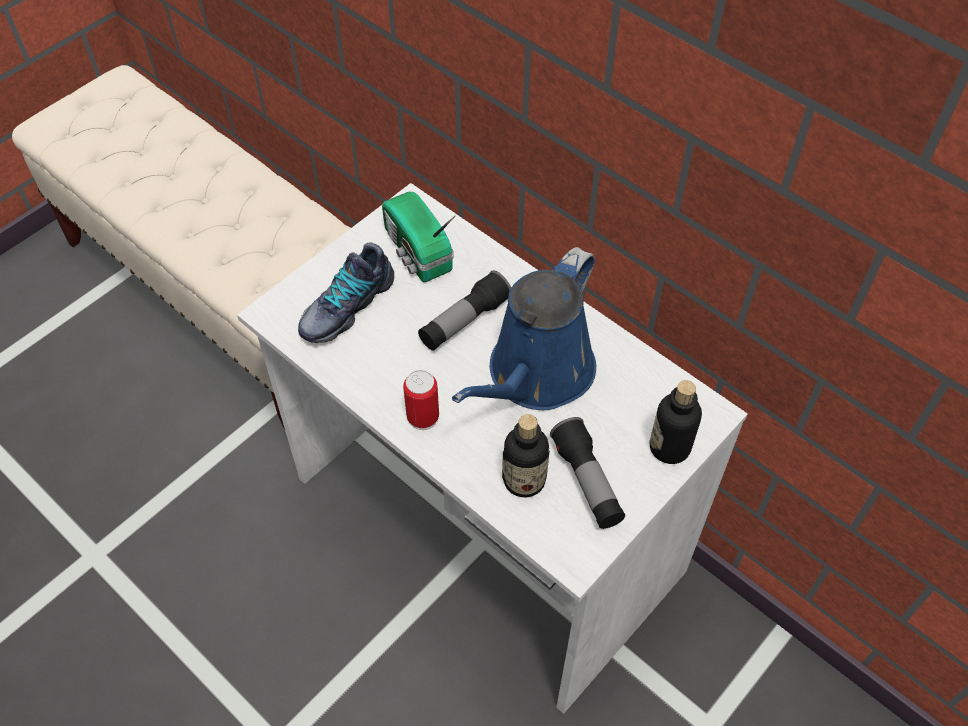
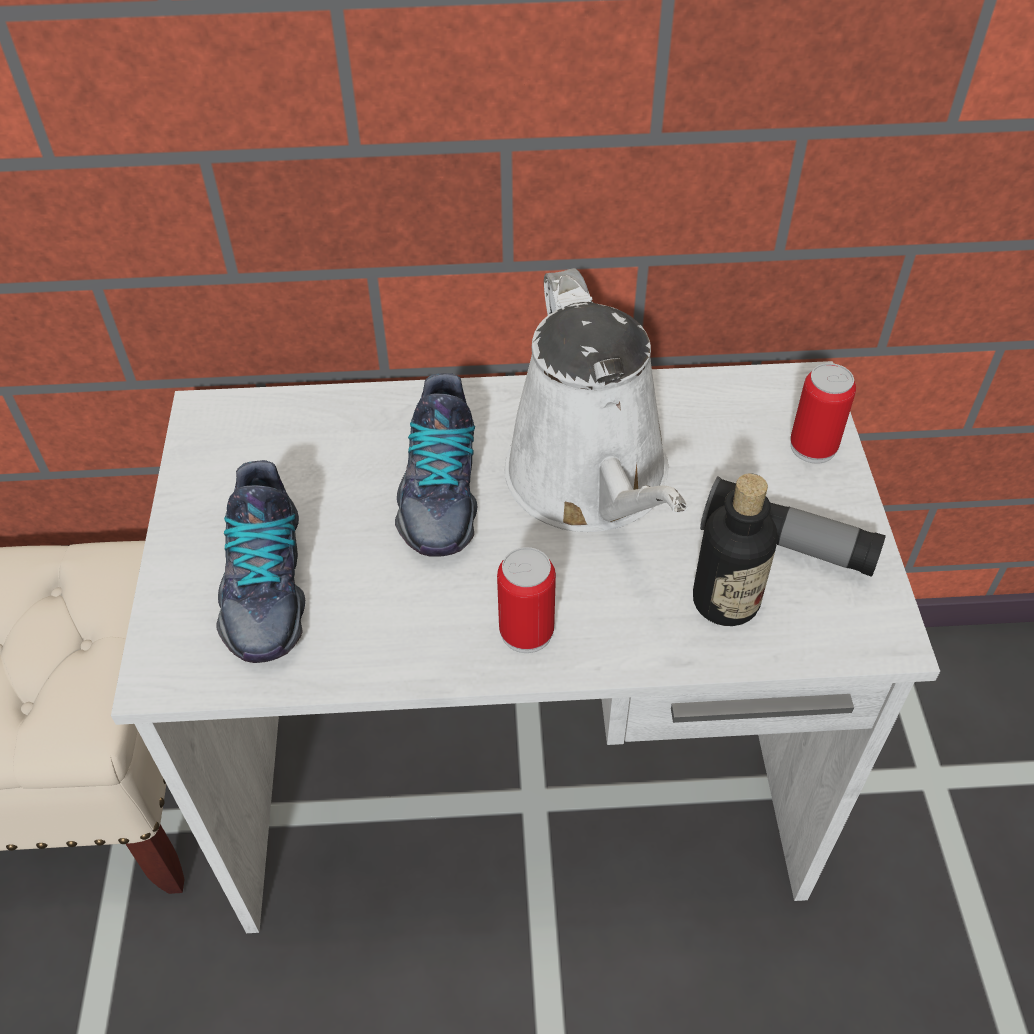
camera: 45 degrees left, 5 degrees down
(417, 252) = (282, 458): radio -> none
(464, 321) = (438, 490): flashlight -> shoe
(535, 375) = (592, 484): blue watering can -> white watering can
(669, 447) = (813, 447): bottle -> can

